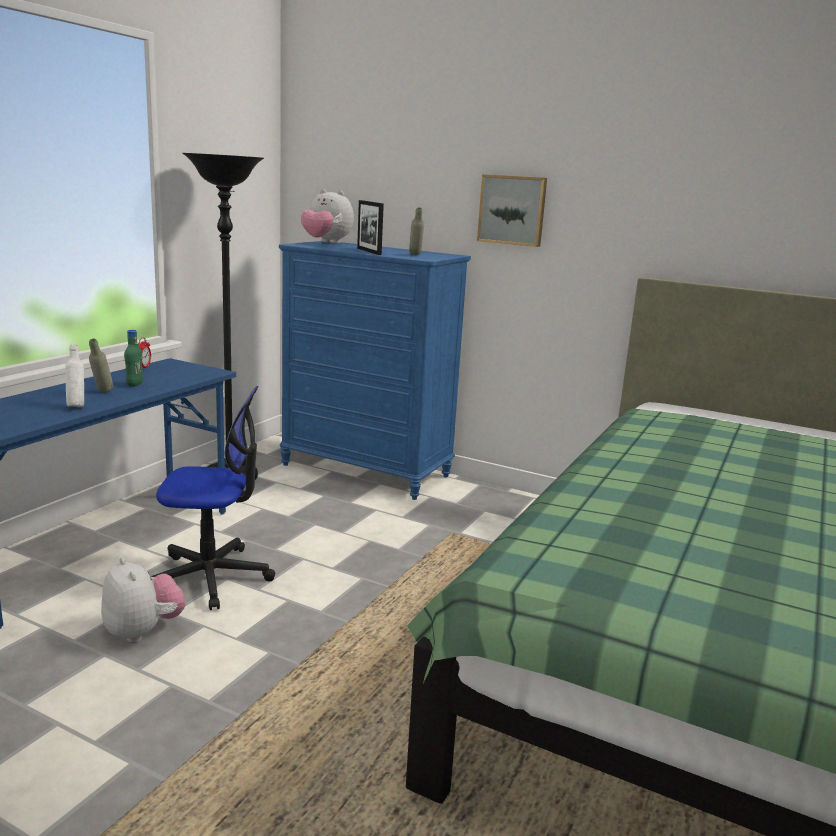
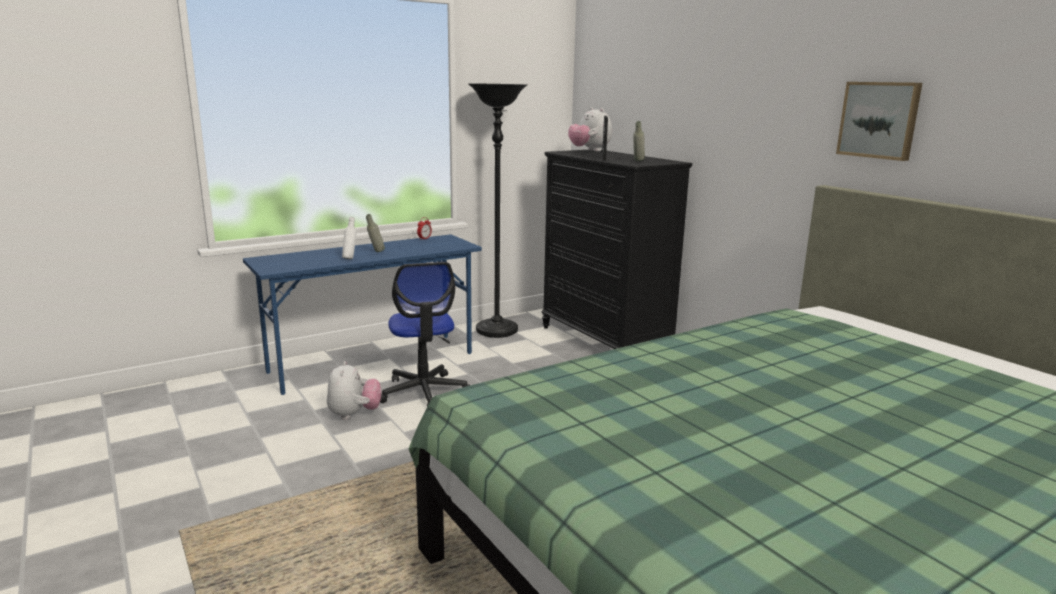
camera: 30 degrees right, 0 degrees up
(134, 384) = (403, 249): green bottle -> none
(212, 577) = (424, 392): office chair -> office chair turned 45 degrees clockwise
(366, 470) = (604, 341): blue dresser -> black dresser
(512, 210) = (725, 122): picture -> picture (879, 120)

